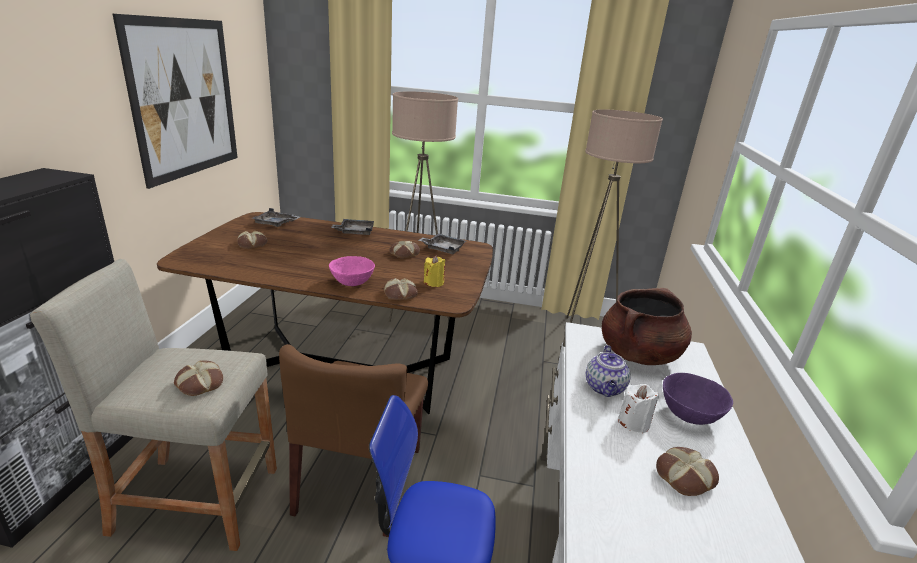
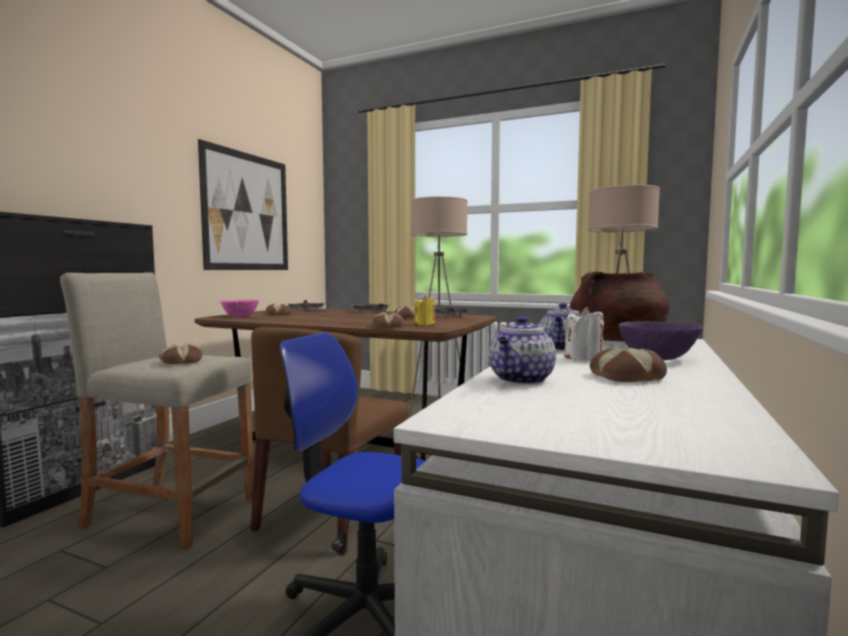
camera: 15 degrees right, 20 degrees down
(352, 282) = (348, 323): pink bowl -> pink bowl (240, 316)
(610, 499) = (521, 380): none -> teapot

